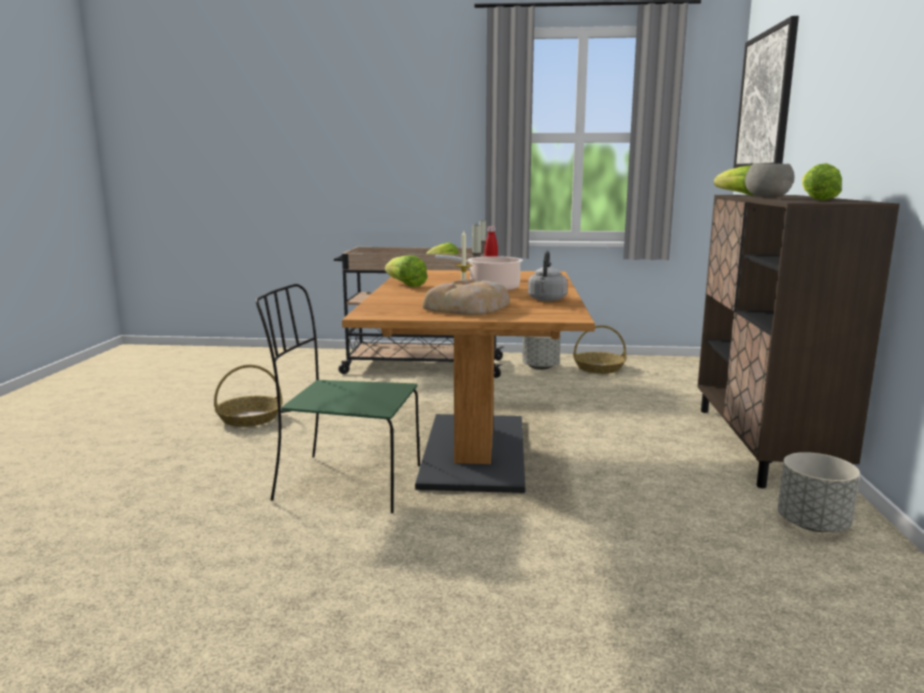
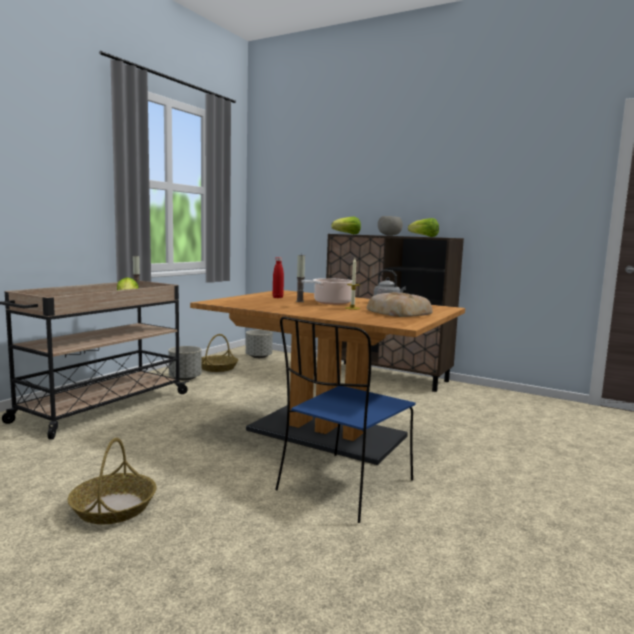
camera: 65 degrees left, 5 degrees down
(345, 483) = (344, 487): green chair -> blue chair
(405, 285) = (283, 309): lettuce -> none
(765, 100) = (290, 176): picture -> none
(813, 524) = (479, 395): grey planter -> grey planter (259, 357)

